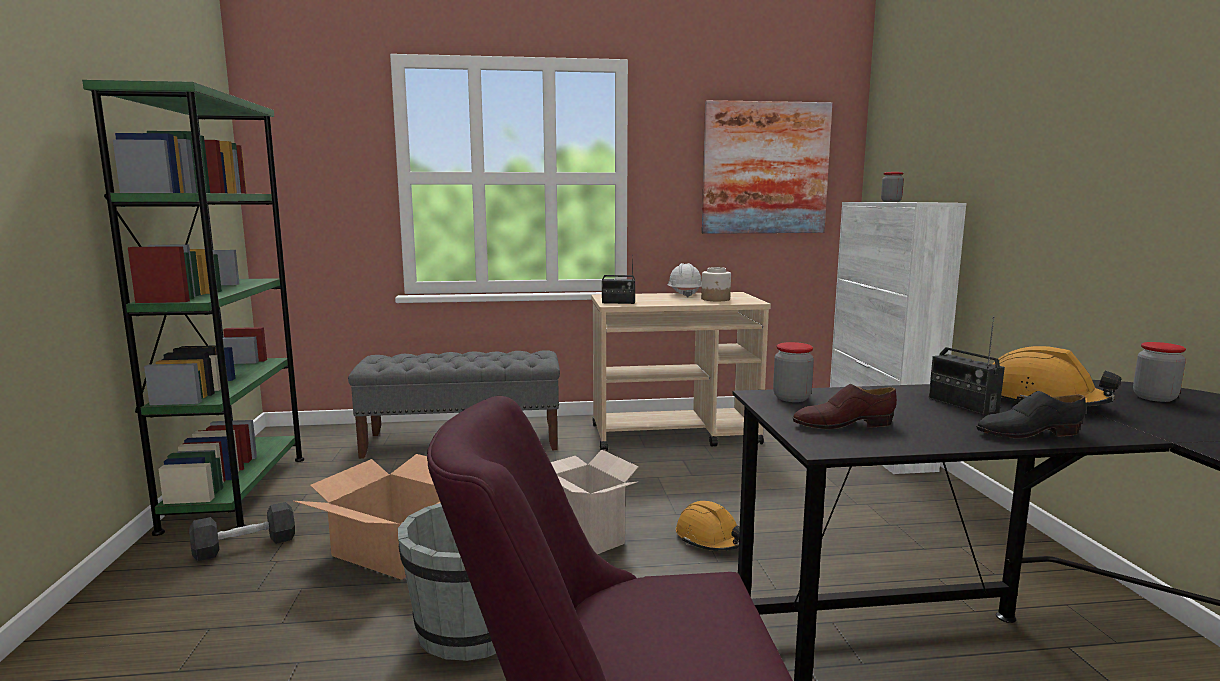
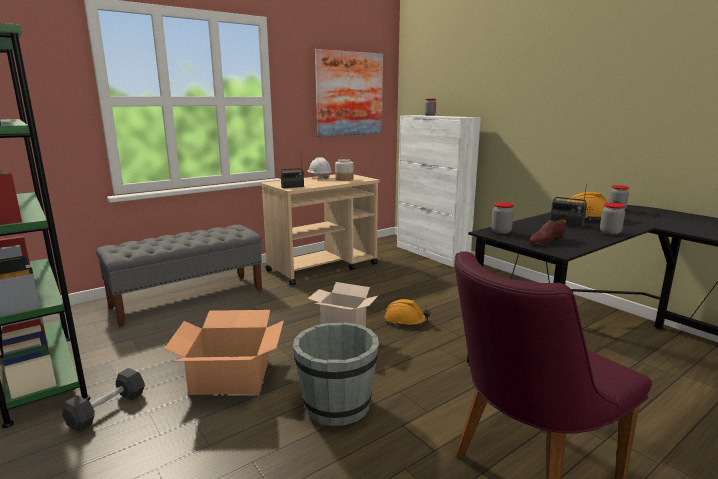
camera: 30 degrees left, 5 degrees up
(1027, 433) = (610, 232): black shoe -> jar

